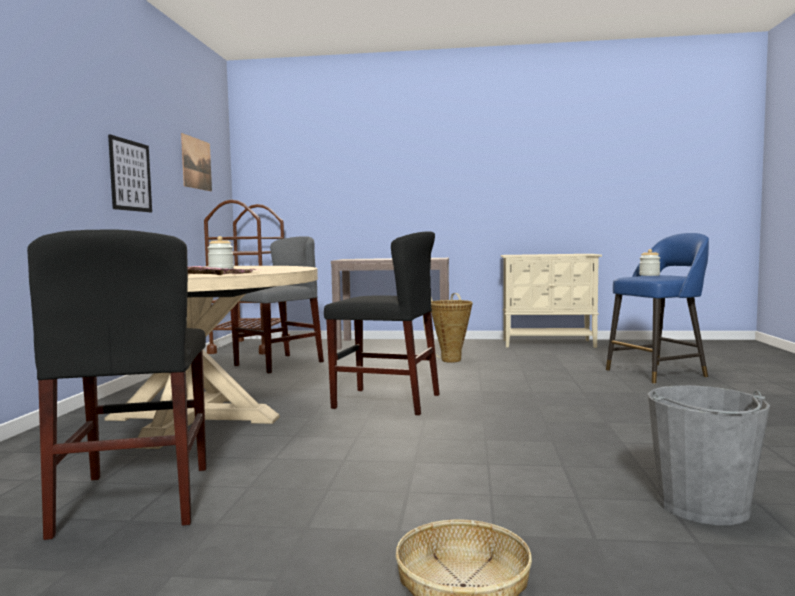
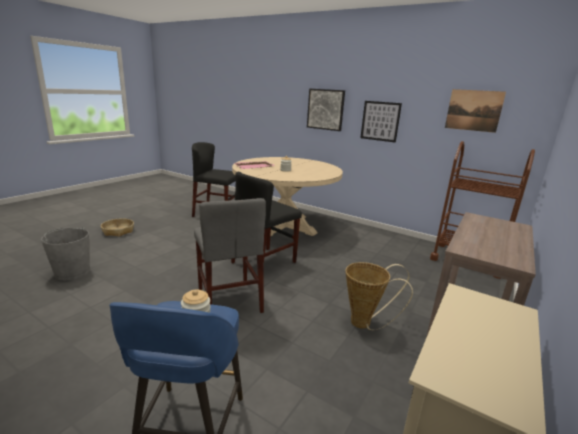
camera: 115 degrees right, 15 degrees up
(50, 144) = (325, 109): none -> picture
(279, 363) = (391, 257): grey chair -> grey chair (229, 299)

